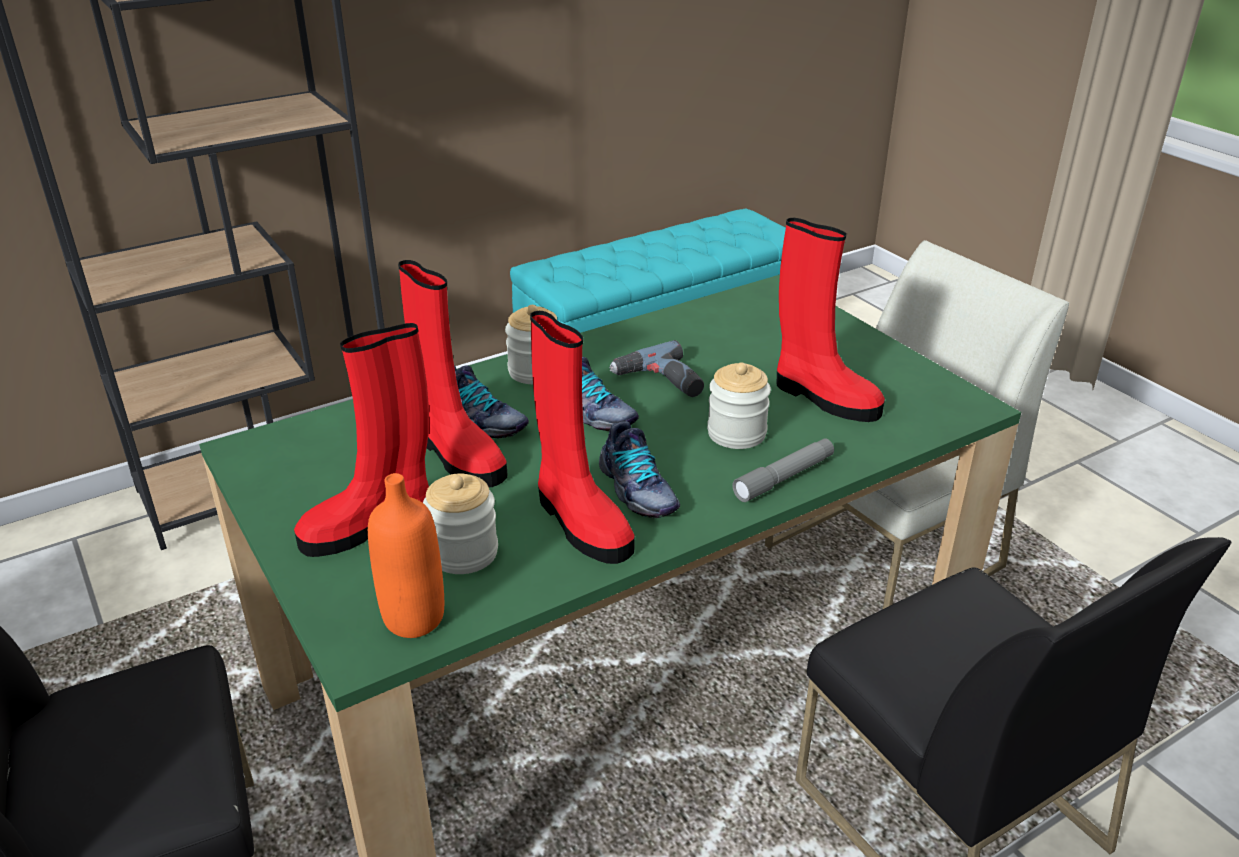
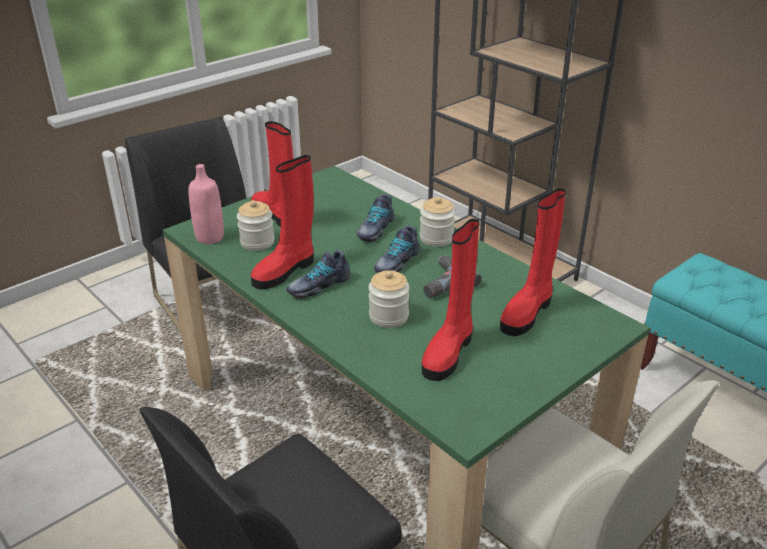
camera: 80 degrees right, 0 degrees up
(414, 618) = (210, 237): orange bottle -> pink bottle
(457, 455) = (340, 228): red boot -> red boot (527, 313)
(784, 478) = (342, 337): grey flashlight -> none

